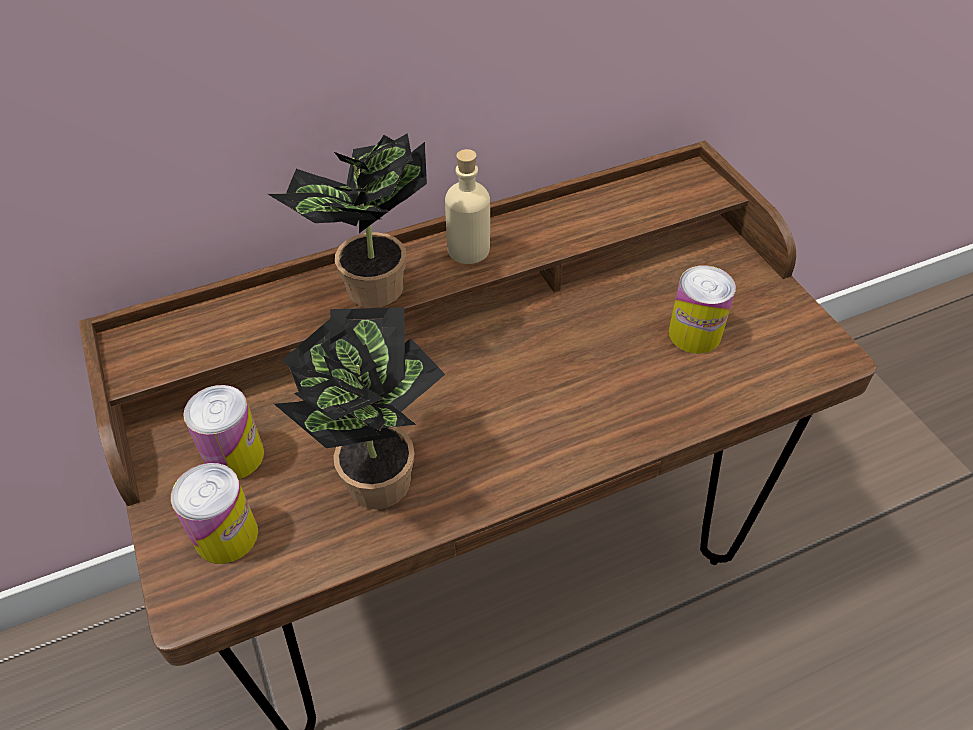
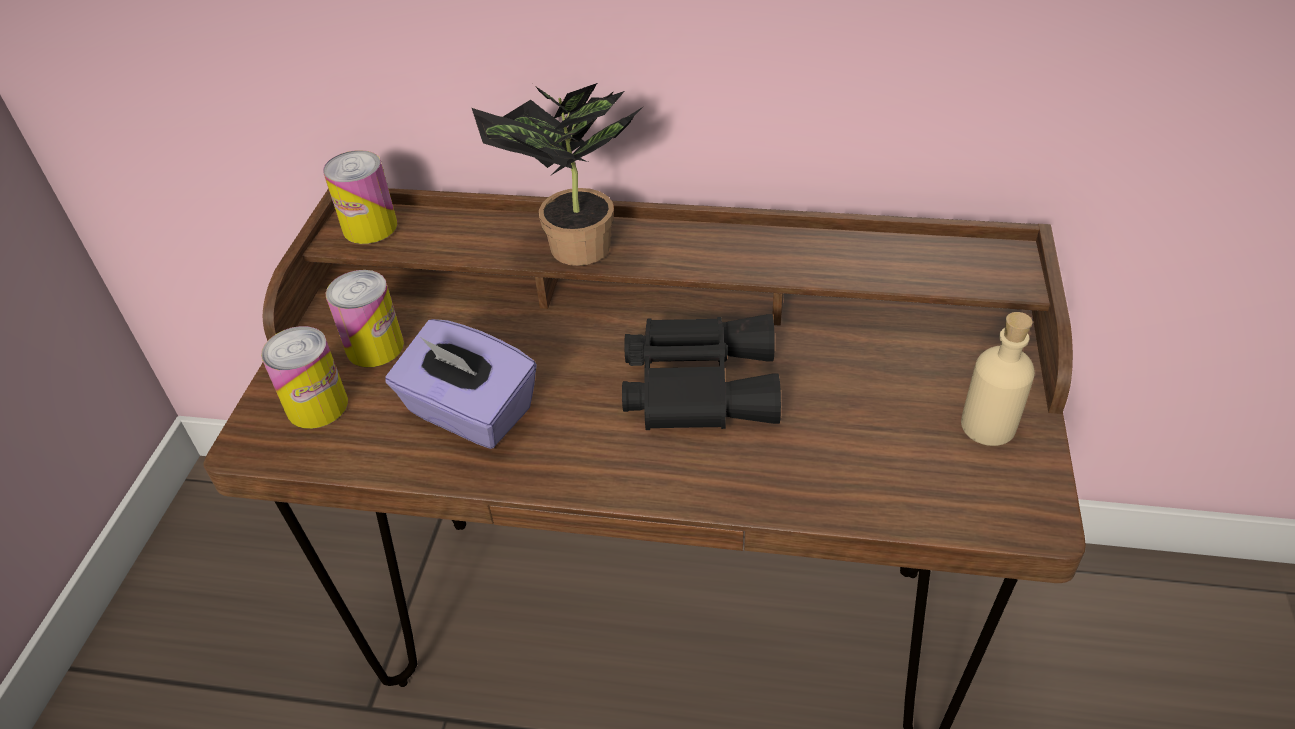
camera: 35 degrees right, 5 degrees down
(376, 473) = (469, 413): potted plant -> purple tissue box
(468, 250) = (695, 245): beige bottle -> beige bottle (988, 426)
(538, 362) = (697, 383): none -> black binoculars
(694, 334) = (886, 425): can -> can (370, 227)

